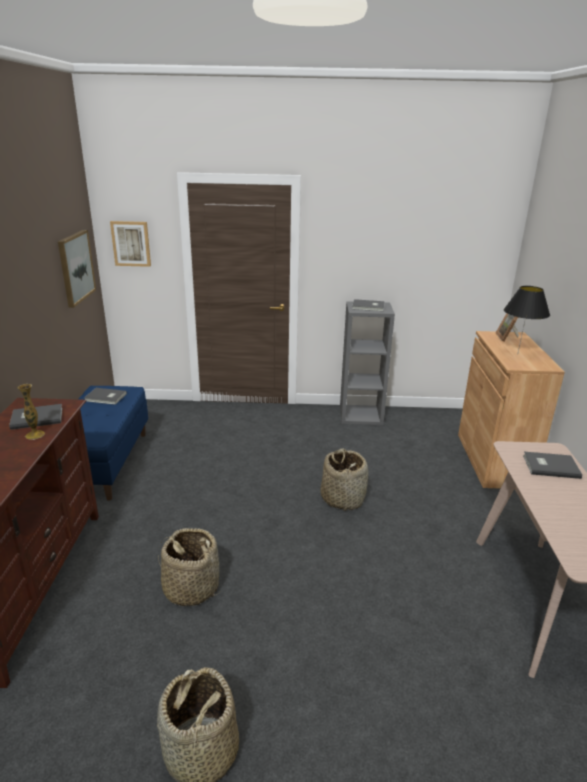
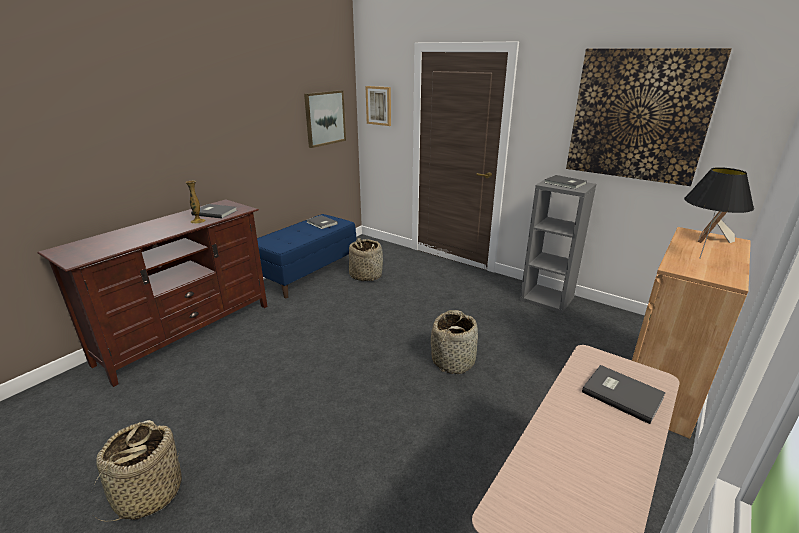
camera: 35 degrees right, 0 degrees up
(191, 588) = (268, 377): basket -> basket (365, 275)
(416, 241) = (638, 116): none -> picture

